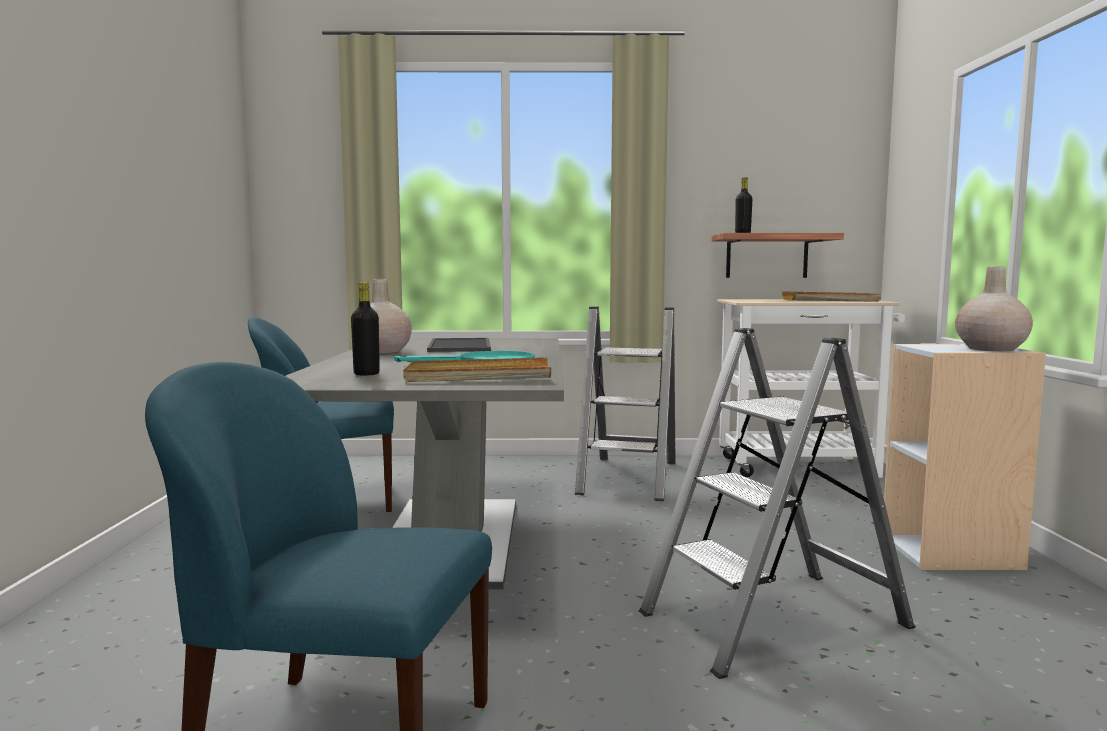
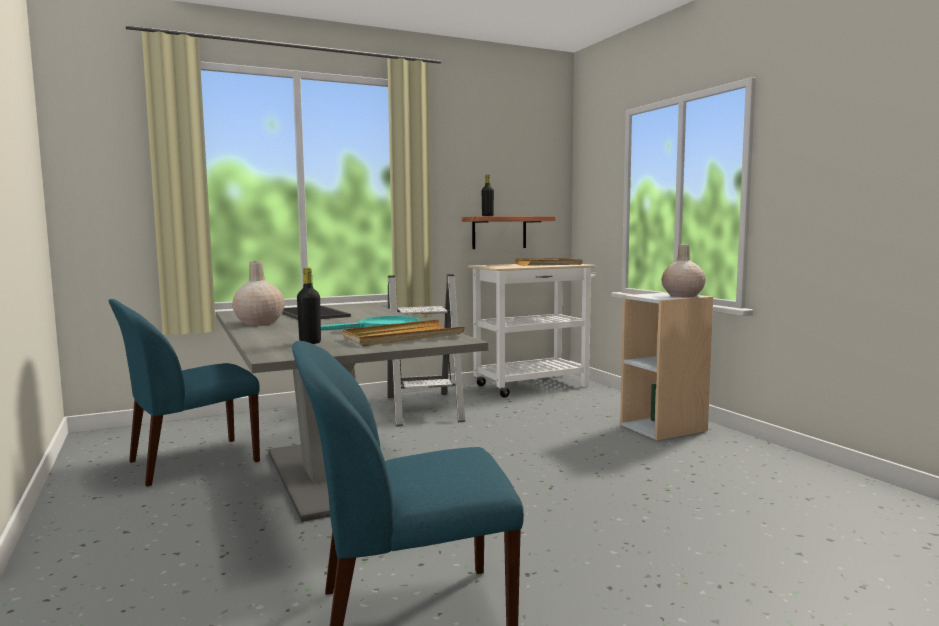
camera: 25 degrees left, 0 degrees up
(777, 618) = (604, 483): grey step ladder -> none

